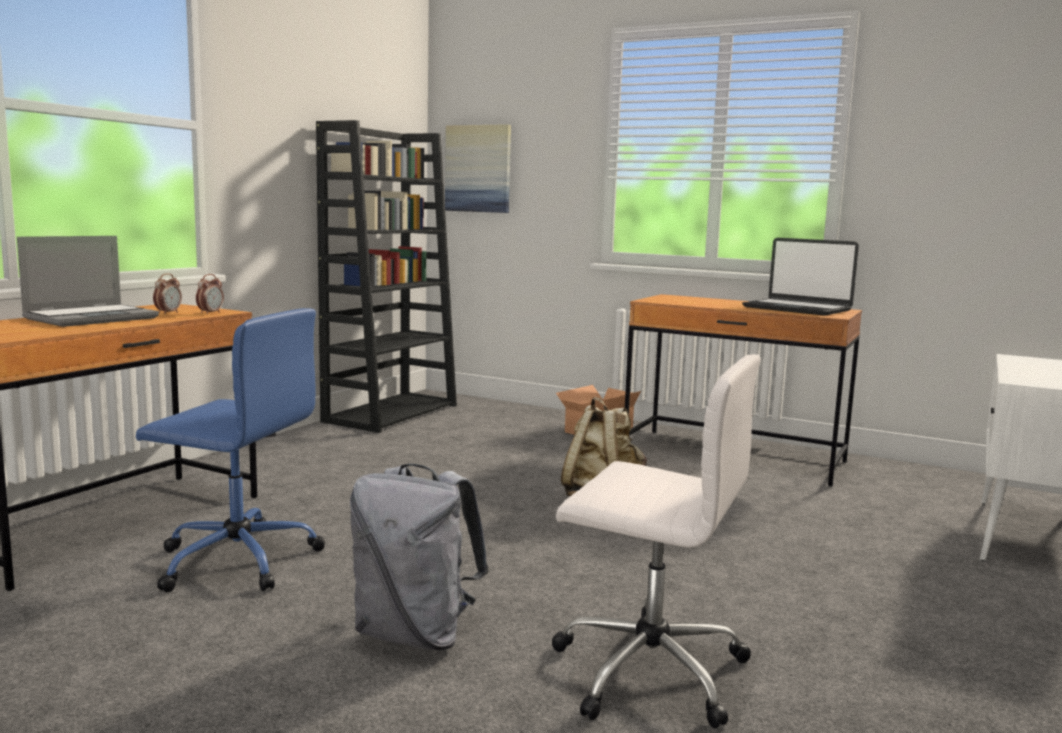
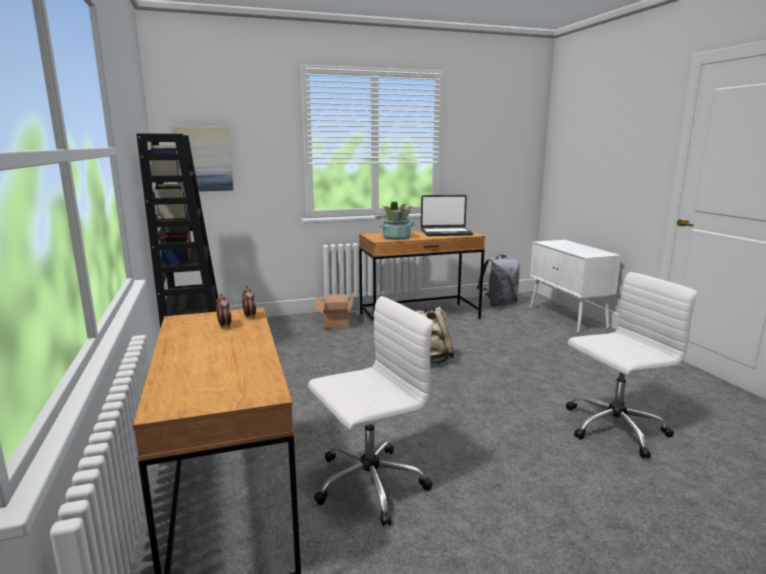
camera: 45 degrees left, 5 degrees up
(92, 318) = (206, 350): laptop -> none
(235, 559) = (367, 484): blue office chair -> white office chair
(415, 634) = (531, 466): grey backpack -> grey backpack (499, 304)
(689, 302) = (396, 237): none -> potted plant

